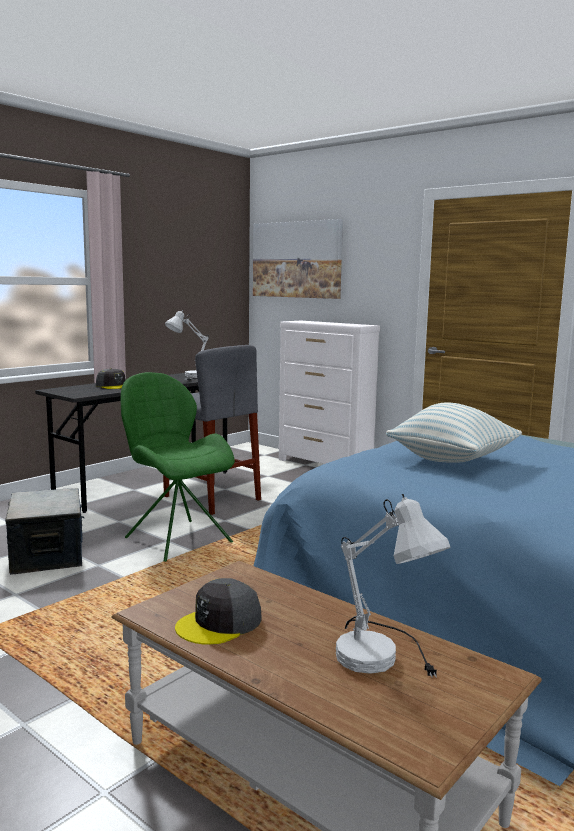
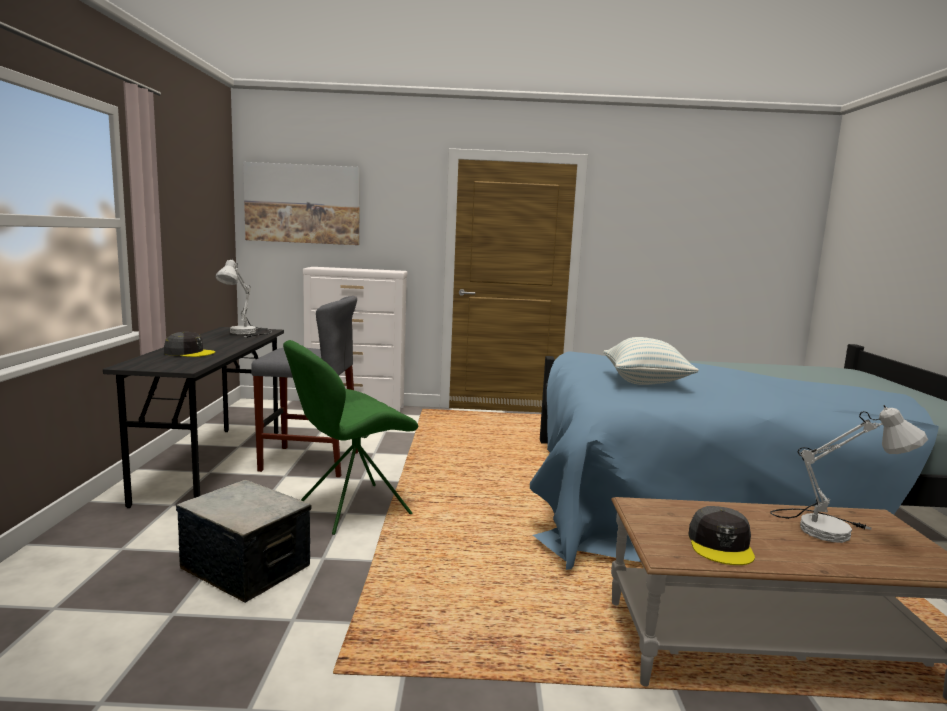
camera: 40 degrees left, 0 degrees up
(176, 539) = (351, 509): green chair -> green chair turned 45 degrees counterclockwise

